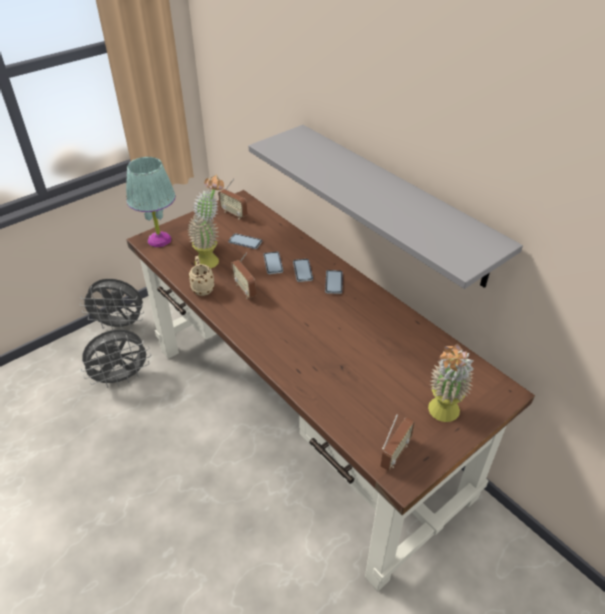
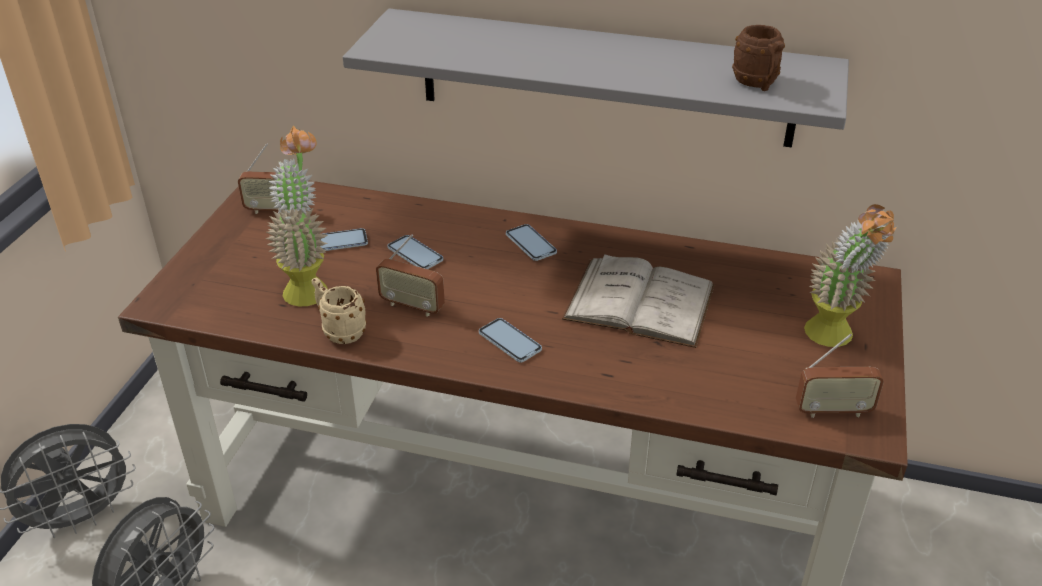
camera: 35 degrees left, 5 degrees down
(159, 240) = (184, 294): turquoise table lamp -> none
(302, 271) = (470, 246): phone -> phone (510, 341)
(356, 340) = (639, 302): none -> white book
(395, 454) = (833, 411): radio -> radio turned 90 degrees clockwise
(440, 240) = (758, 84): none -> brown mug

